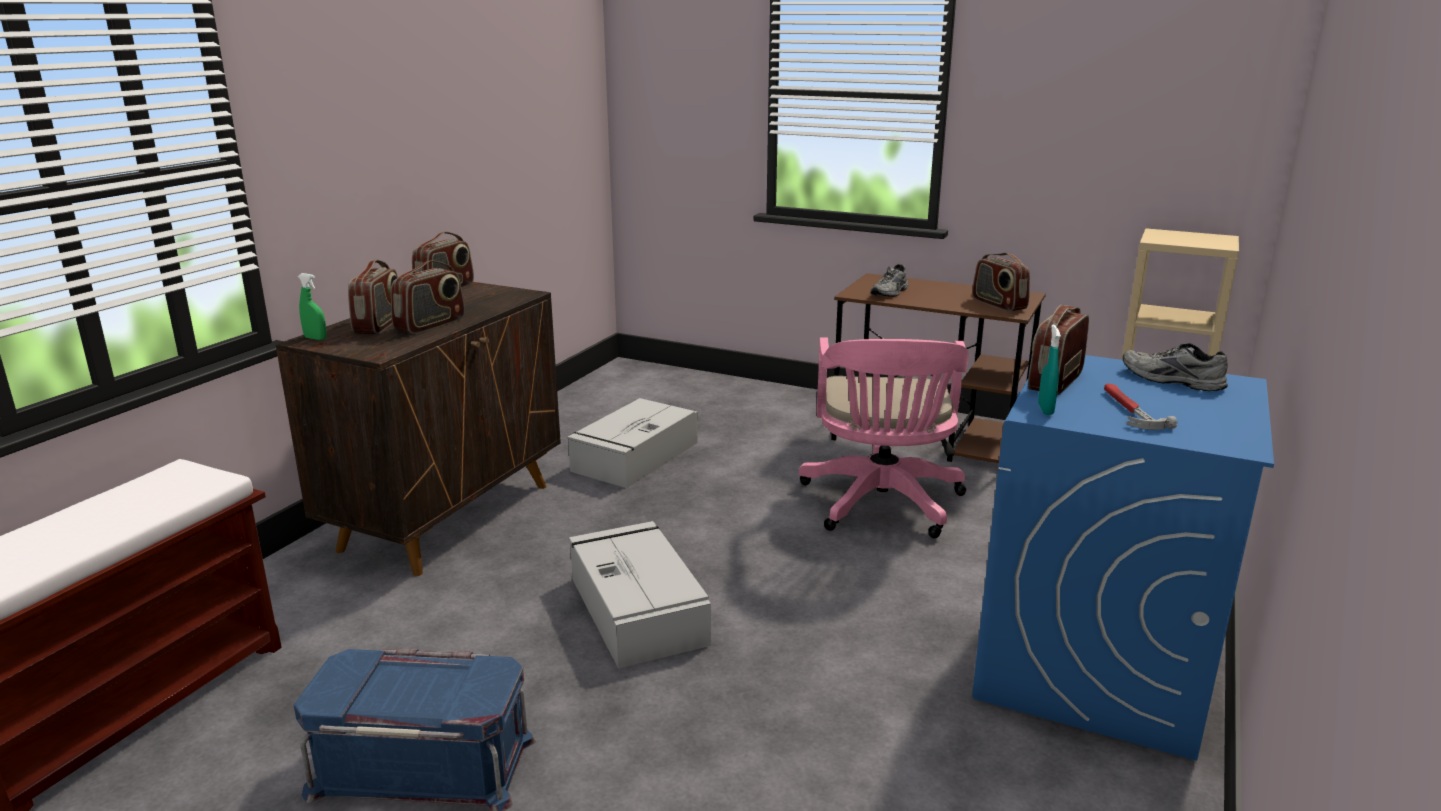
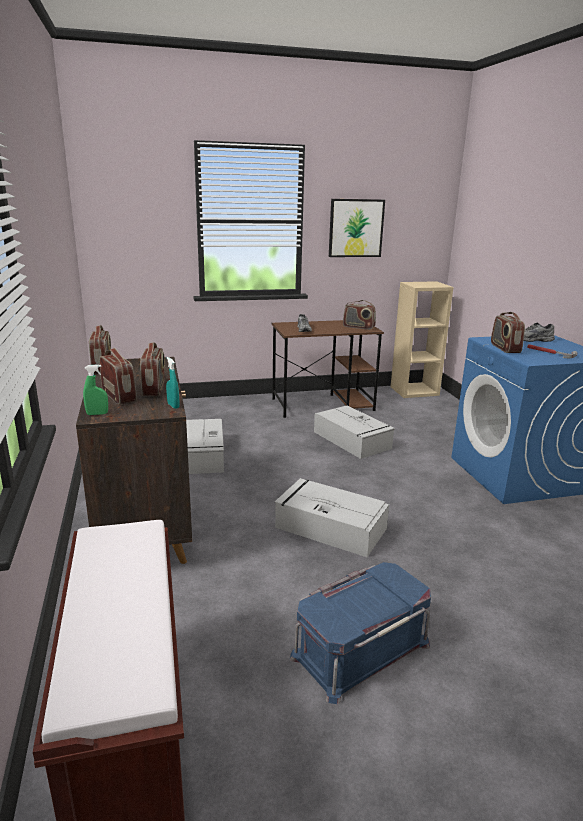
camera: 40 degrees left, 0 degrees up
(882, 506) = (352, 440): pink office chair -> grey storage box
(1045, 409) = (529, 359): turquoise spray bottle -> turquoise spray bottle (173, 406)
(1055, 113) = (356, 228): none -> picture

